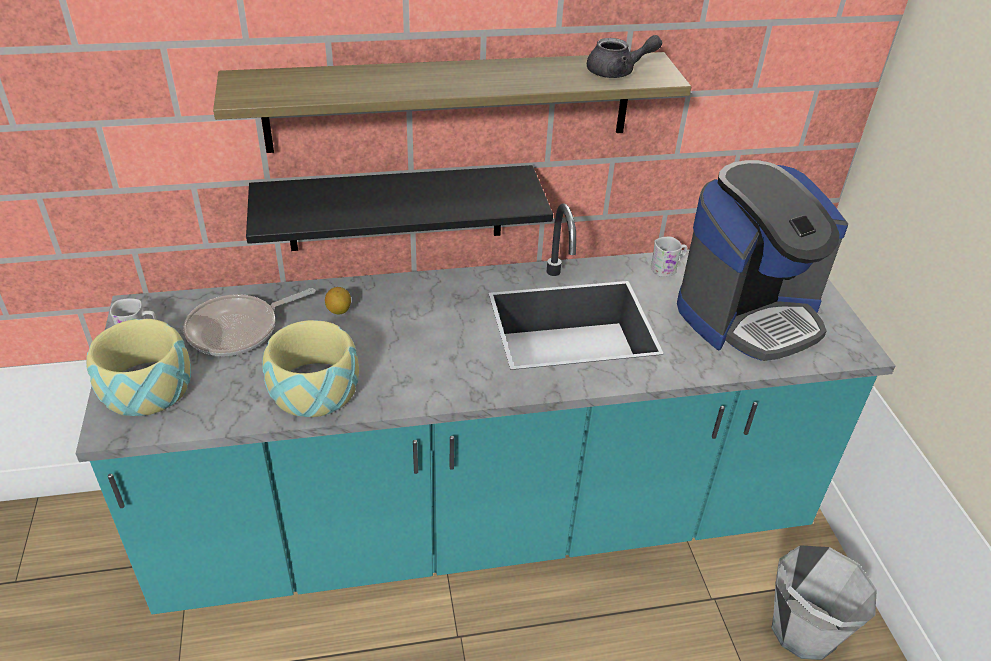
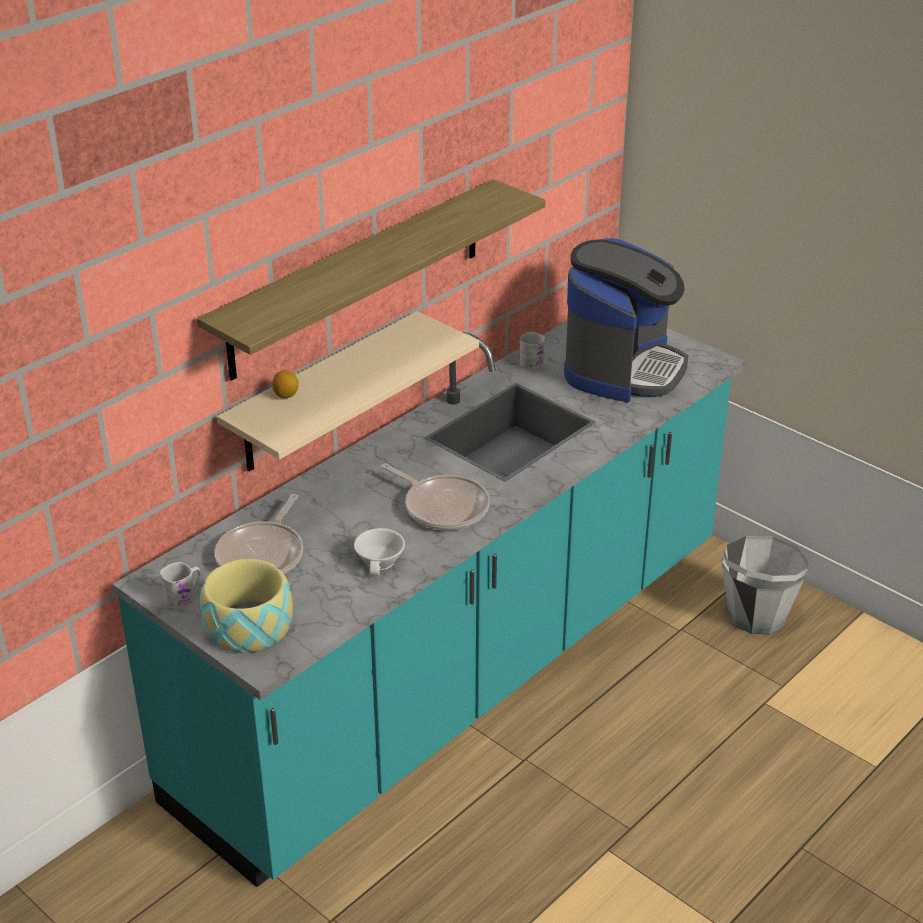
camera: 35 degrees left, 5 degrees down
(314, 389) = (381, 562): bowl -> white cup
(339, 311) = (325, 503): lemon -> lemon (286, 395)
(396, 208) = (324, 393): black shelf -> beige shelf
(427, 364) = (442, 506): none -> frying pan
(617, 72) = (485, 207): grey teapot -> none

